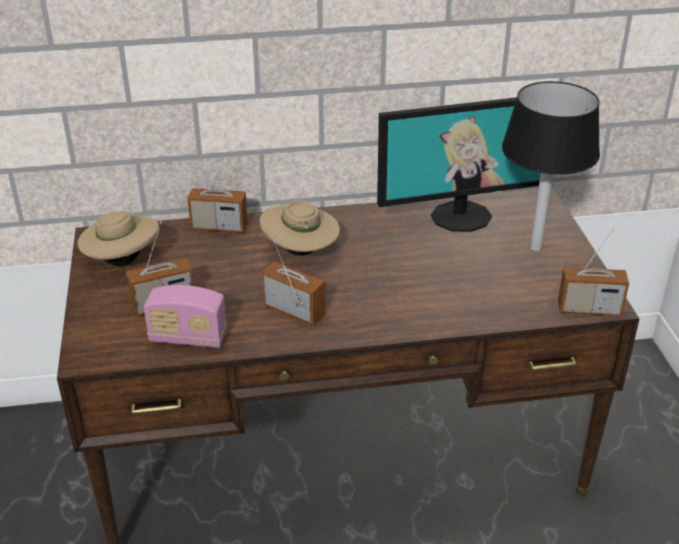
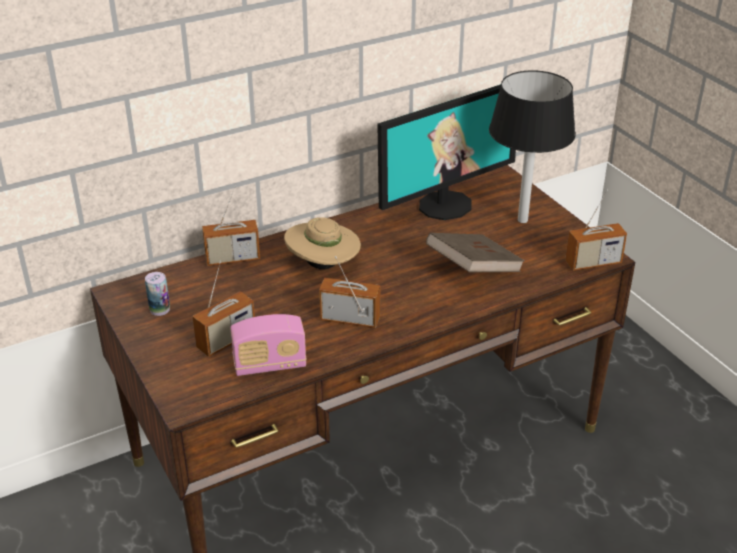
camera: 20 degrees left, 0 degrees up
(122, 261) = (160, 309): beige hat -> can
(451, 288) = (473, 270): none -> brown book

